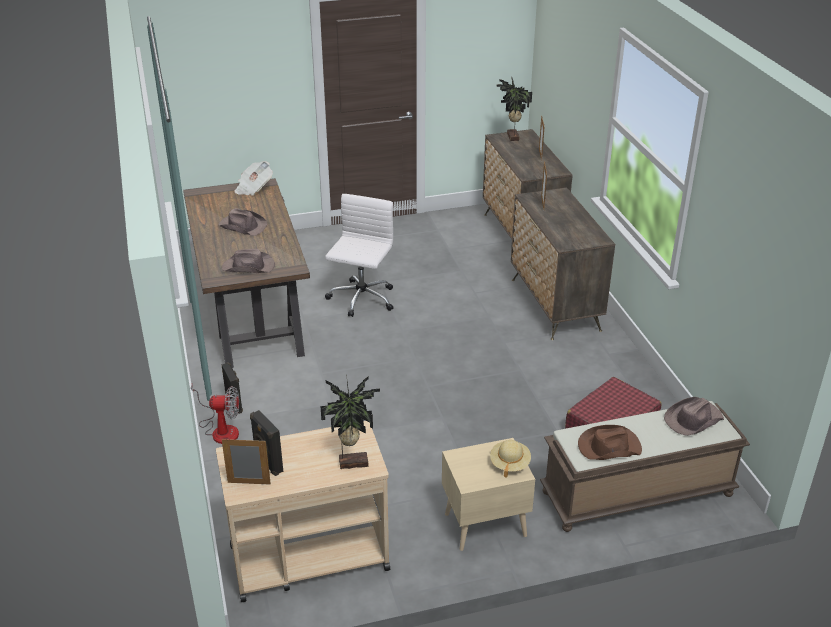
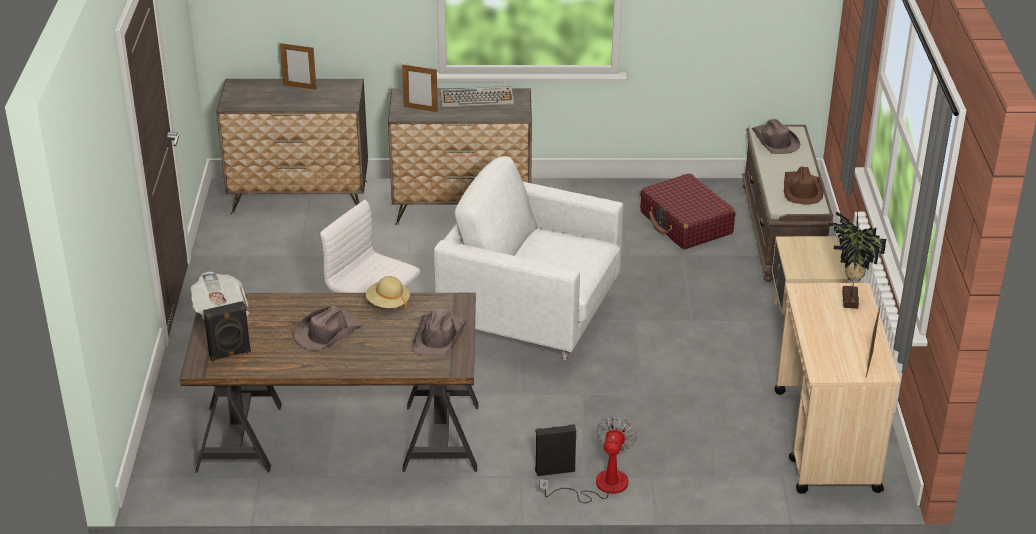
camera: 75 degrees left, 0 degrees up
(267, 463) = (841, 350): black speaker -> black speaker (230, 354)
(421, 363) = (531, 318): none -> white armchair
(509, 463) = (812, 245): beige hat -> beige hat (388, 303)
(511, 137) = (238, 95): potted plant -> none
(576, 223) = (477, 99): none -> keyboard

